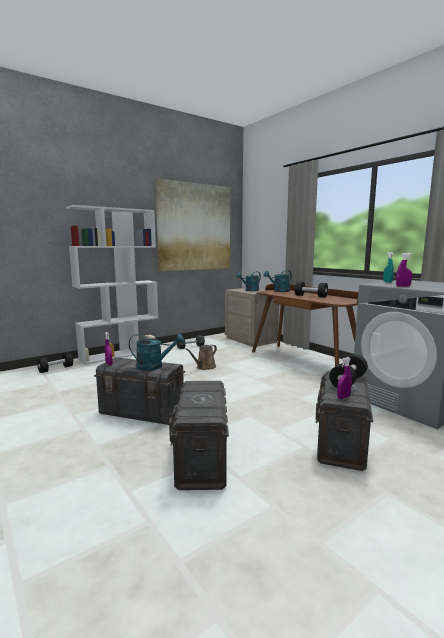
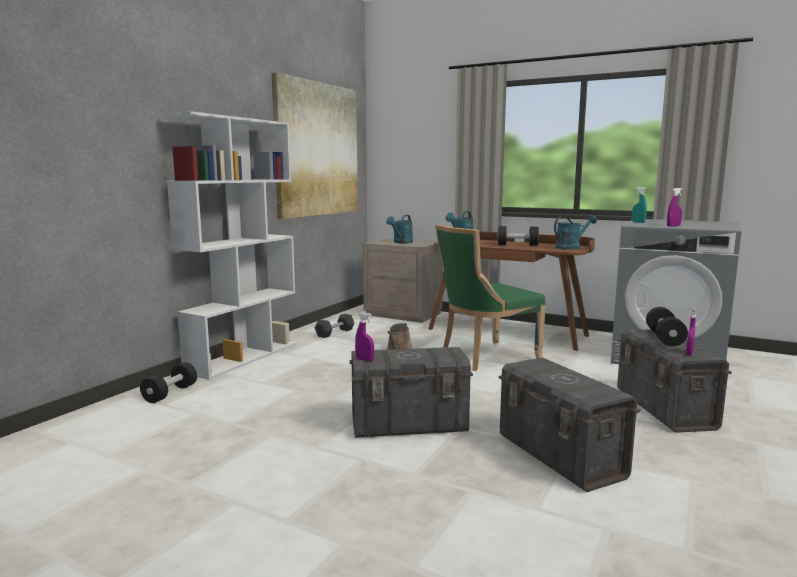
camera: 25 degrees left, 0 degrees up
(154, 366) = (432, 354): turquoise watering can -> turquoise watering can (571, 247)
(260, 376) = (485, 357): none -> green chair

